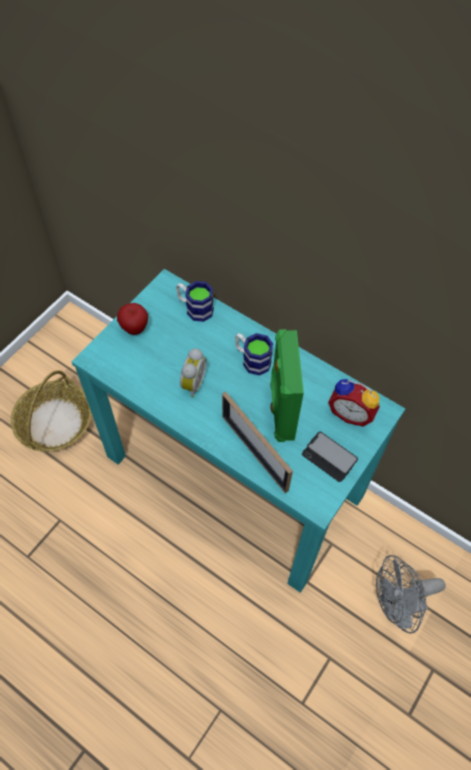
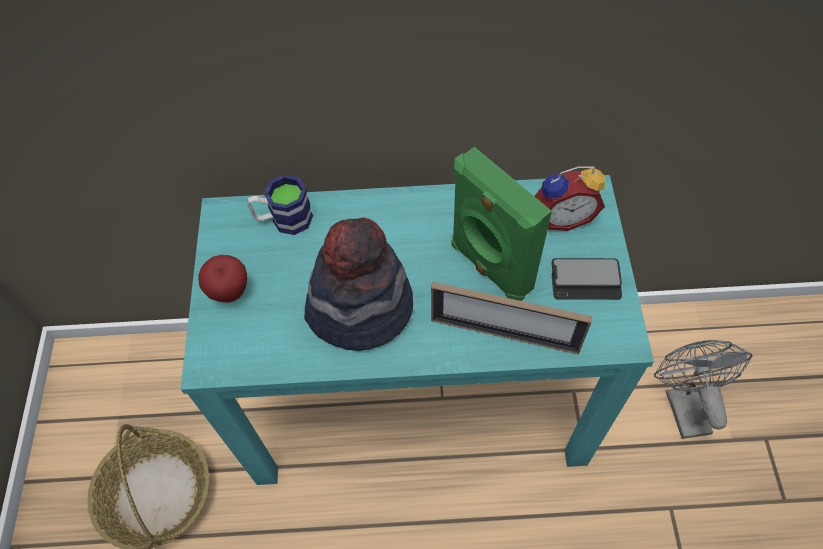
camera: 35 degrees left, 0 degrees up
(192, 383) = (360, 308): alarm clock -> hat
(252, 360) = (404, 233): mug -> none
(396, 606) = (683, 404): grey fan -> grey fan turned 135 degrees clockwise

